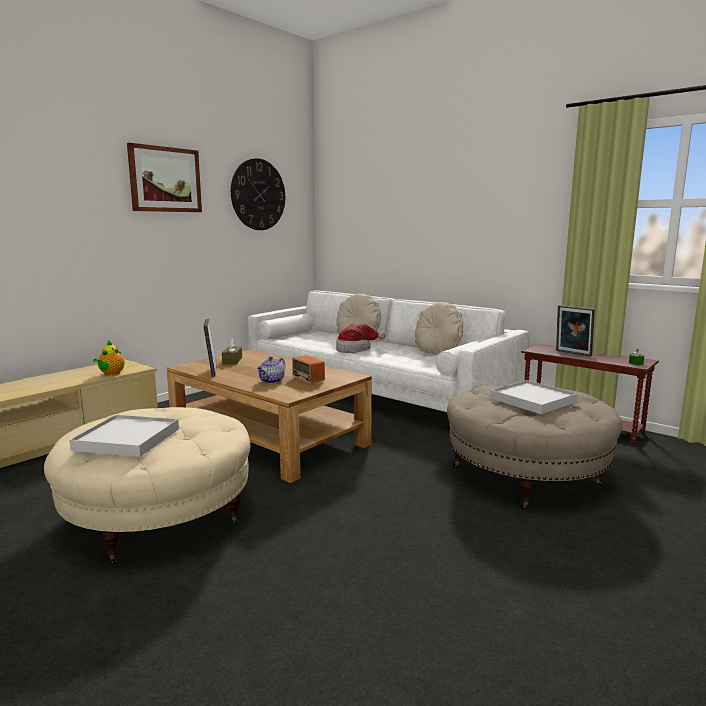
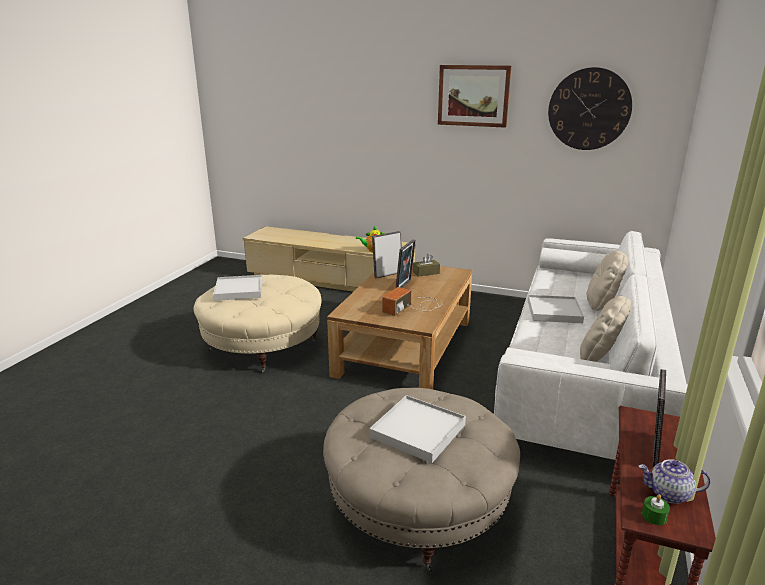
camera: 70 degrees right, 10 degrees up
(253, 370) = (405, 286): none -> picture frame
(272, 381) = (379, 298): teapot -> teapot (669, 494)
(355, 349) = (554, 312): hat -> white tray

